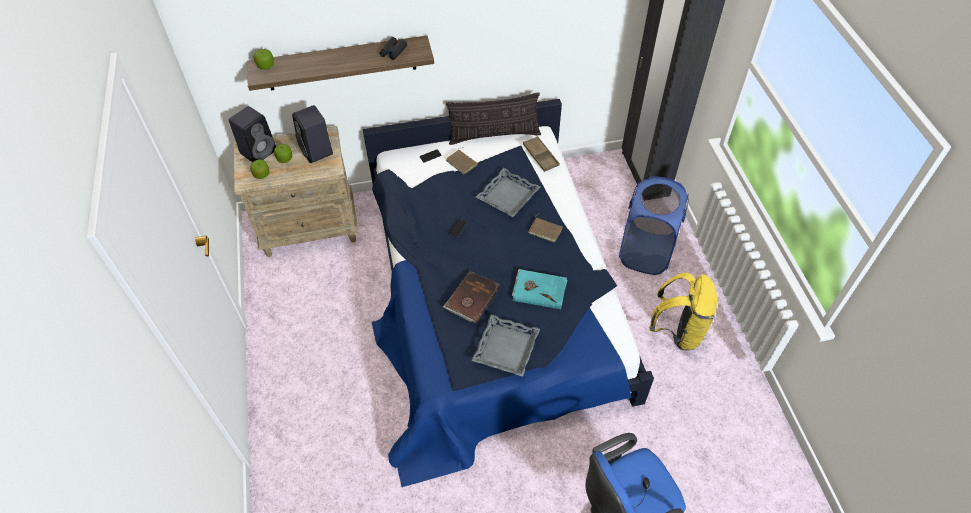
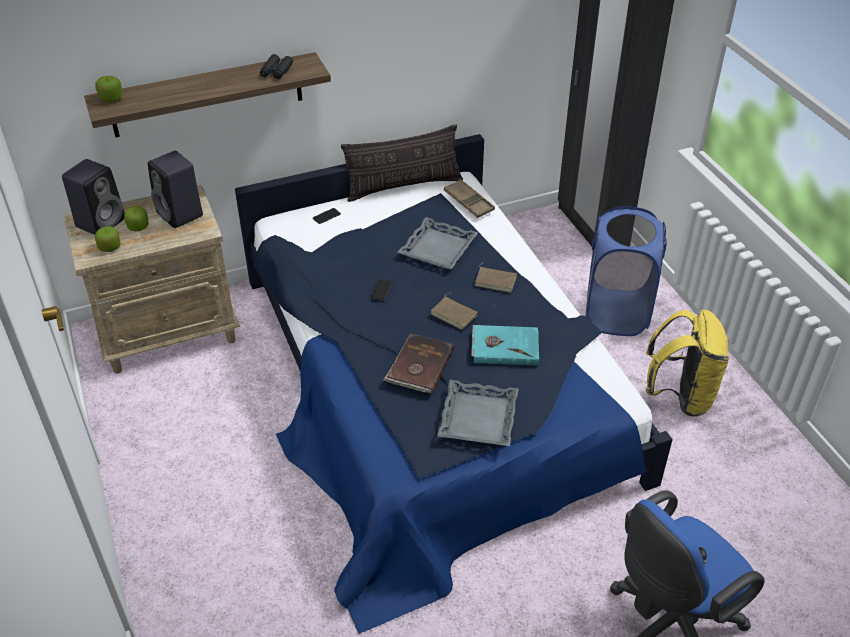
camera: 10 degrees left, 10 degrees down
(462, 162) = (370, 218): brown book -> brown book (455, 314)

